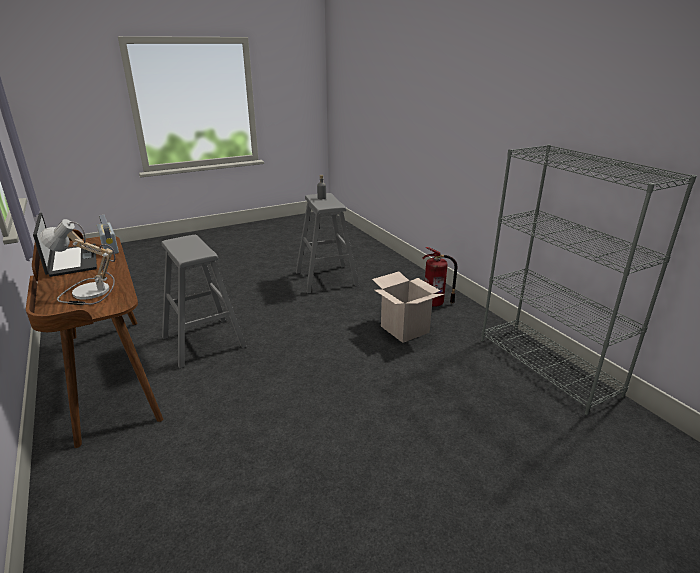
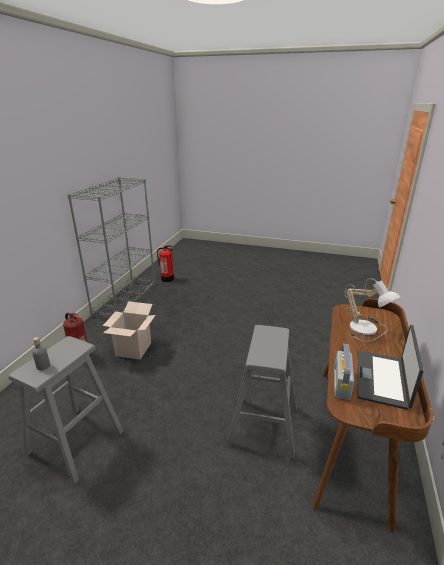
camera: 135 degrees left, 0 degrees up
(614, 445) = (167, 279): none -> fire extinguisher

